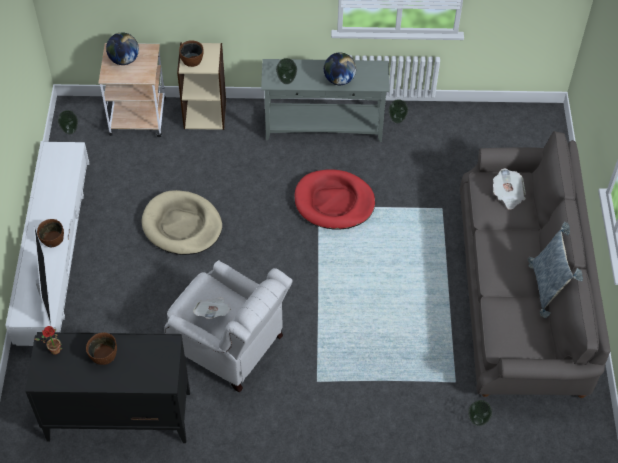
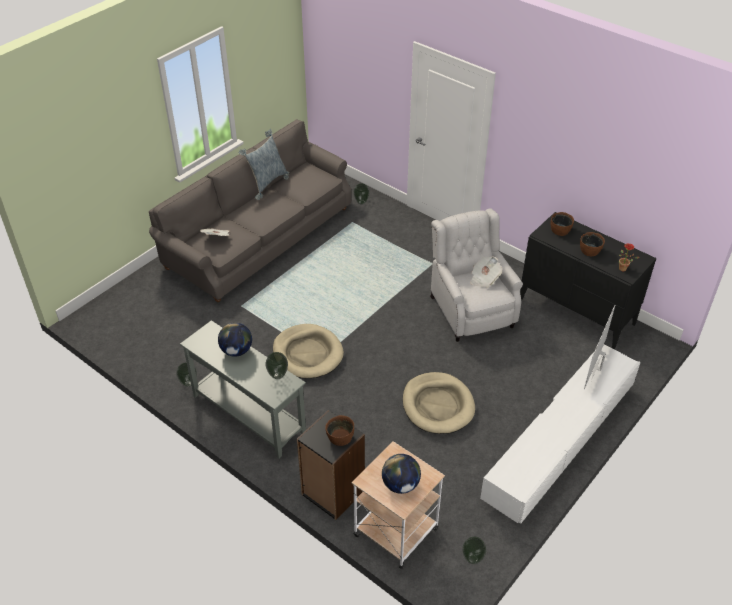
camera: 140 degrees left, 10 degrees down
(52, 239) = (567, 405): brown bowl -> brown bowl (560, 230)
(205, 114) = (332, 493): beige bookcase -> black bookcase
(334, 202) = (308, 353): red dog bed -> beige dog bed

